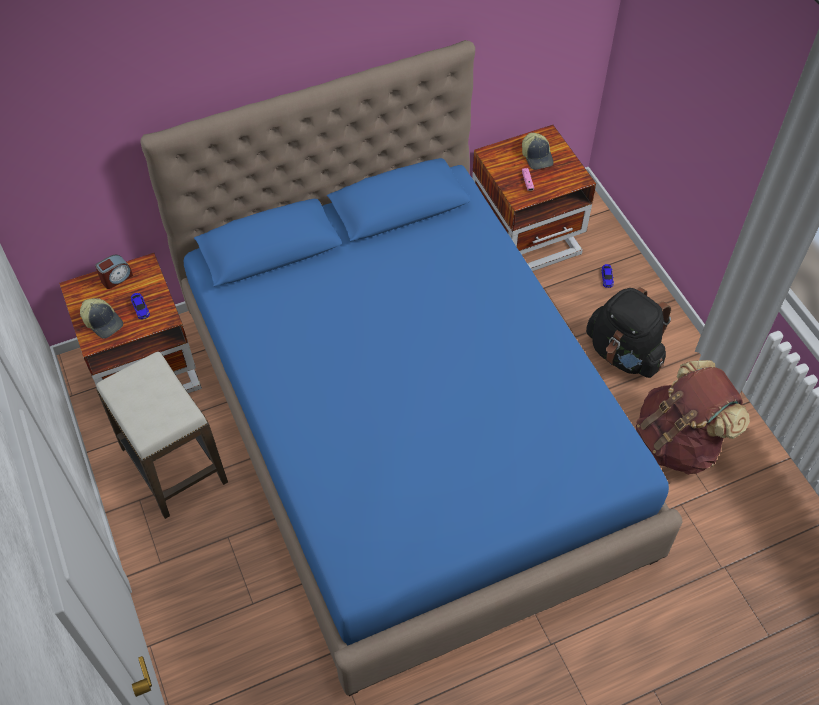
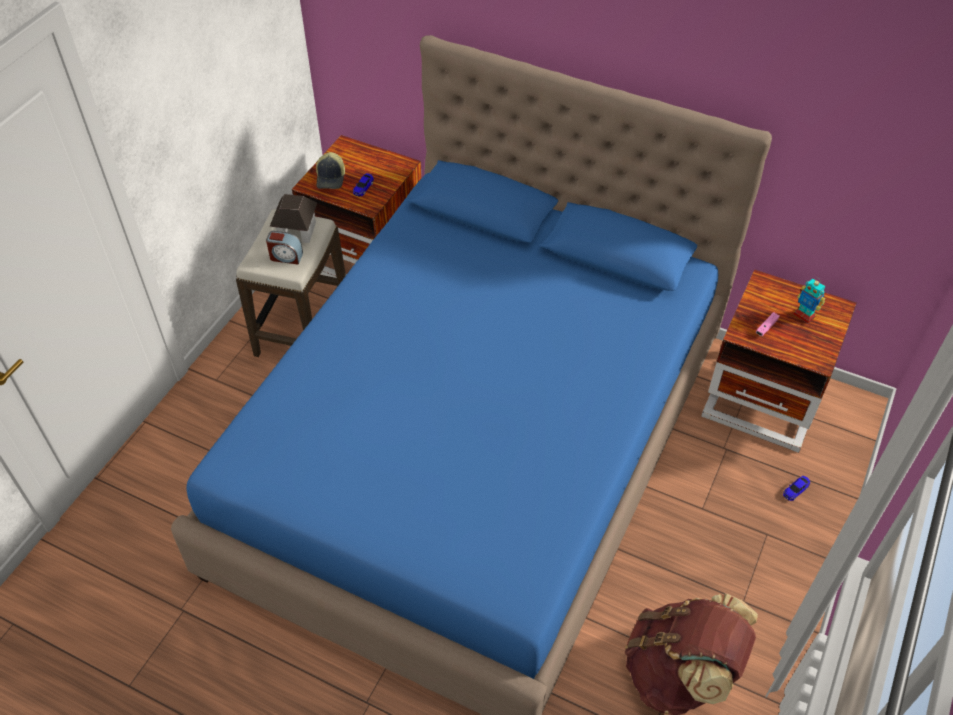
camera: 50 degrees right, 5 degrees down
(116, 278) = (376, 158): alarm clock -> alarm clock (286, 257)
(144, 383) = (297, 231): none -> toy house
(537, 156) = (804, 315): cap -> toy robot
(623, 354) = (727, 560): black backpack -> none

